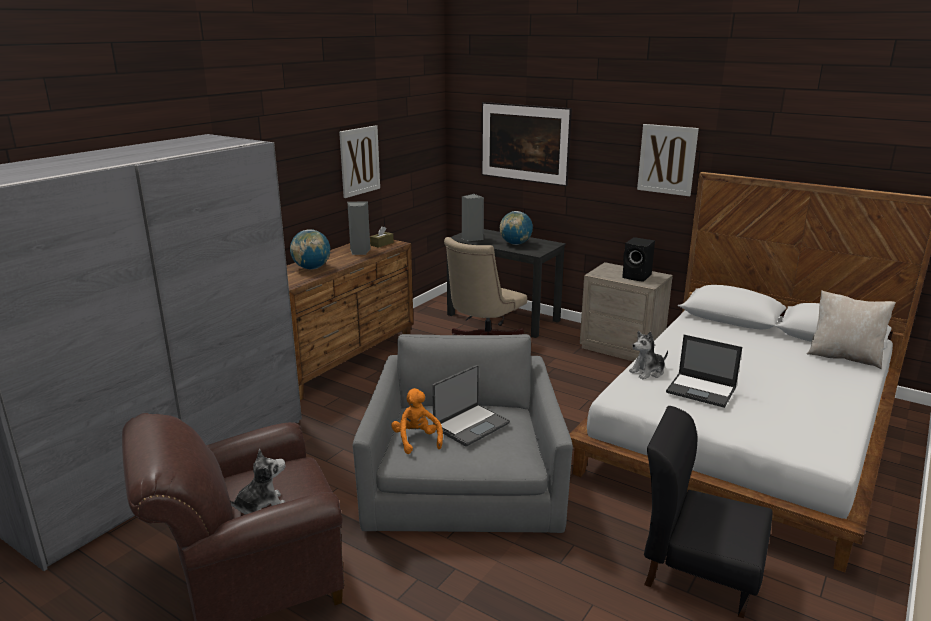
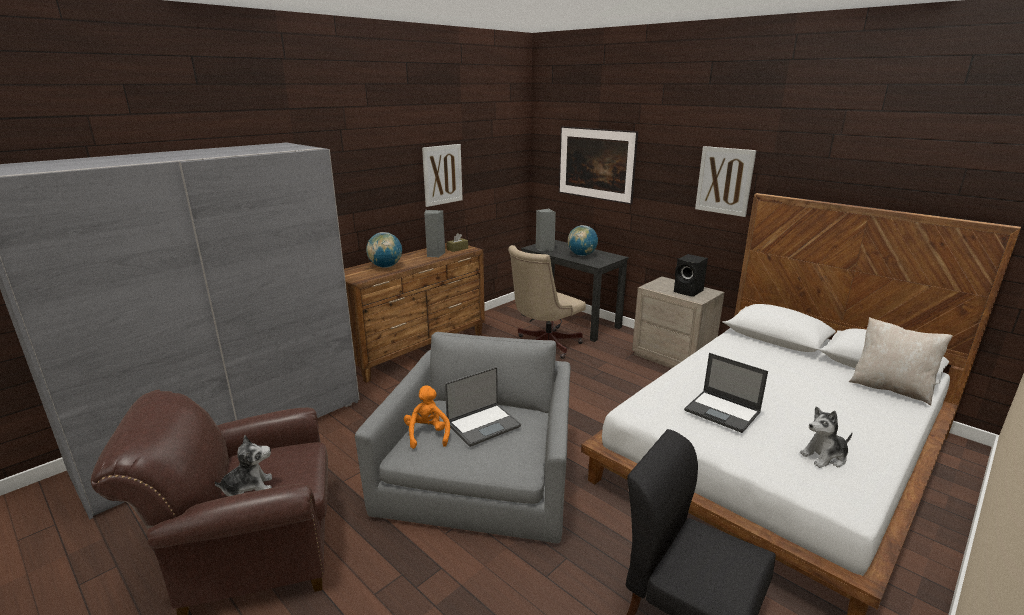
camera: 10 degrees right, 0 degrees up
(648, 372) = (673, 387): plush toy -> plush toy (824, 457)

